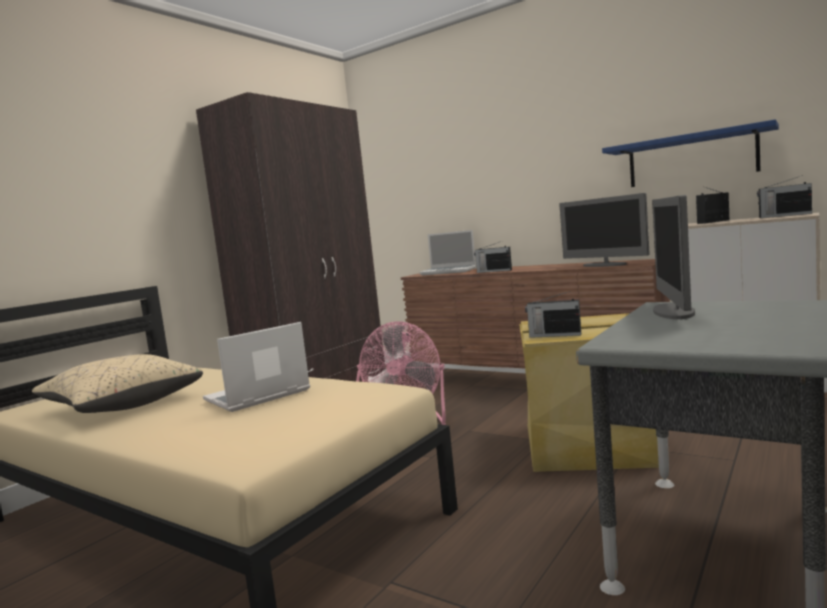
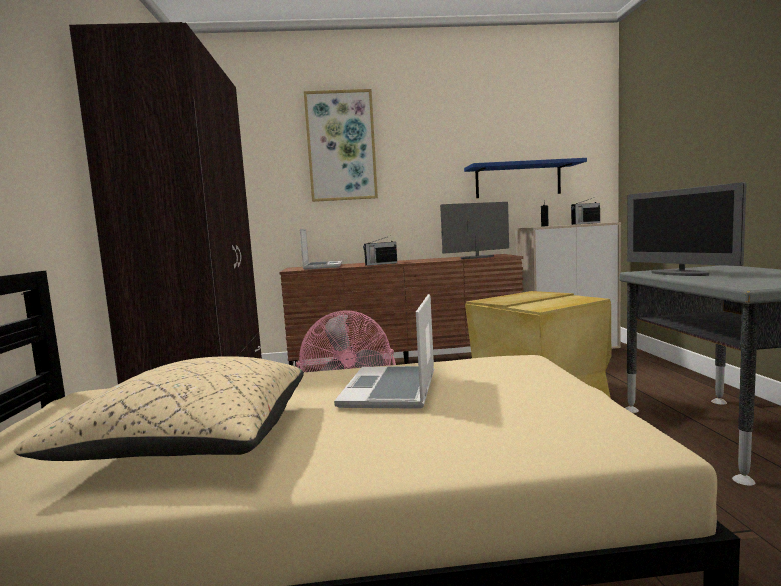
camera: 40 degrees left, 0 degrees up
(449, 271) = (322, 266): laptop -> laptop turned 75 degrees counterclockwise
(478, 143) = (341, 146): none -> picture
(554, 335) = (539, 305): radio -> none
(604, 265) = (477, 257): monitor -> monitor turned 150 degrees clockwise

